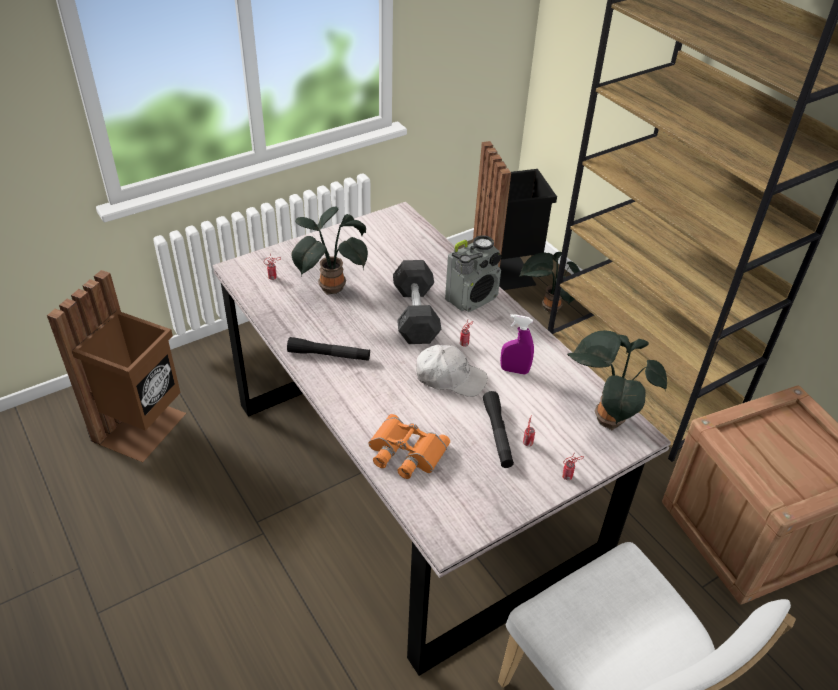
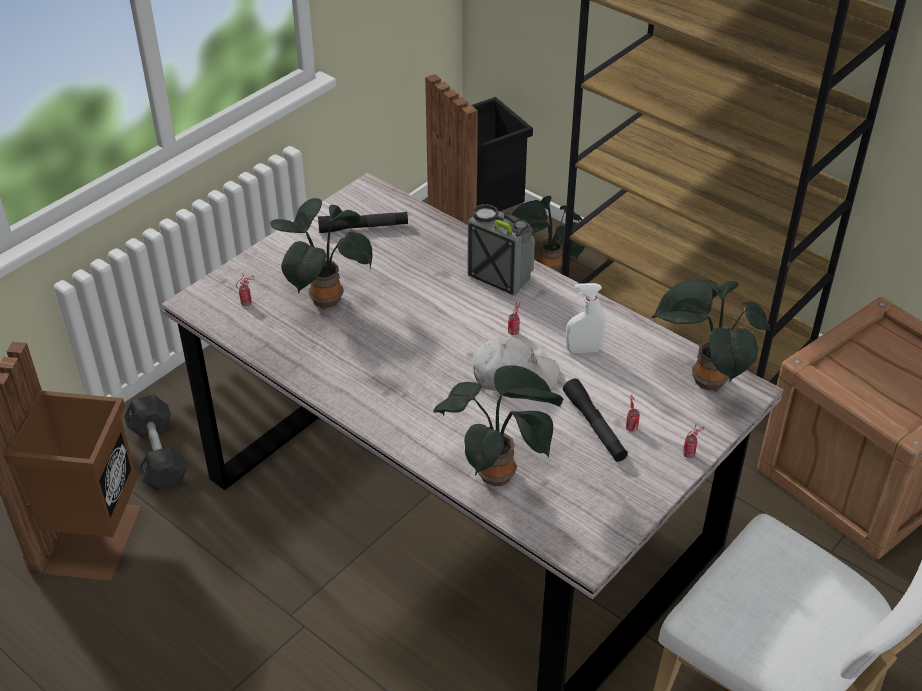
camera: 15 degrees left, 0 degrees up
(329, 355) = (360, 382): black flashlight -> black flashlight (363, 228)
(404, 453) = (499, 473): orange binoculars -> potted plant
(415, 314) = (441, 310): grey dumbbell -> grey dumbbell (158, 454)
(472, 298) = (499, 276): radio -> radio turned 90 degrees counterclockwise
(514, 370) = (583, 350): purple spray bottle -> white spray bottle

